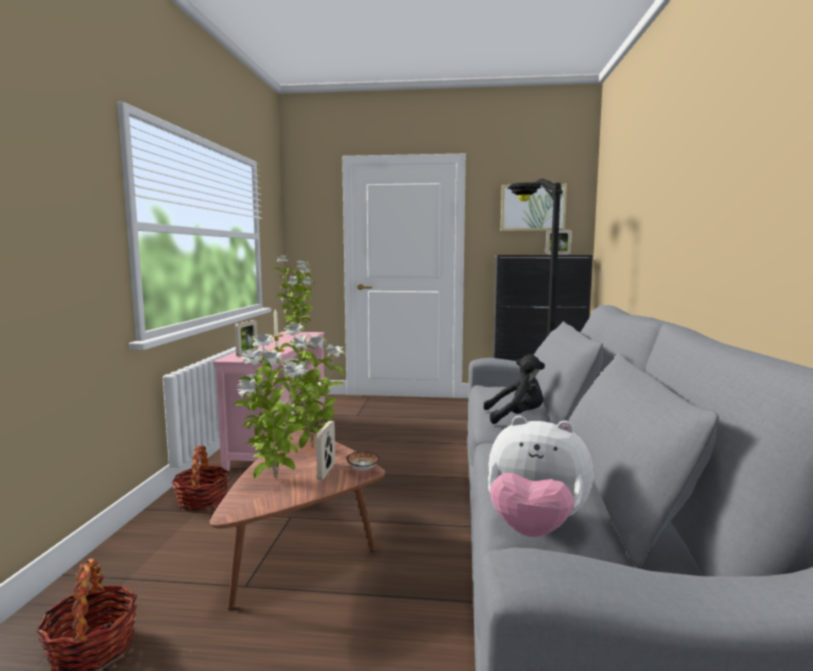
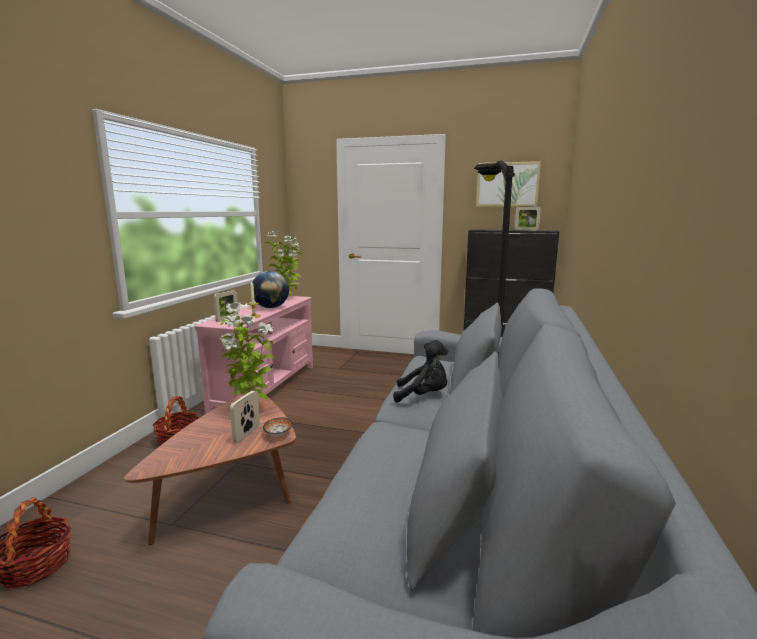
camera: 10 degrees right, 5 degrees up
(274, 480) = (199, 439): potted plant -> none
(288, 342) = (271, 307): none -> globe
(535, 528) = (340, 530): plush toy -> none

